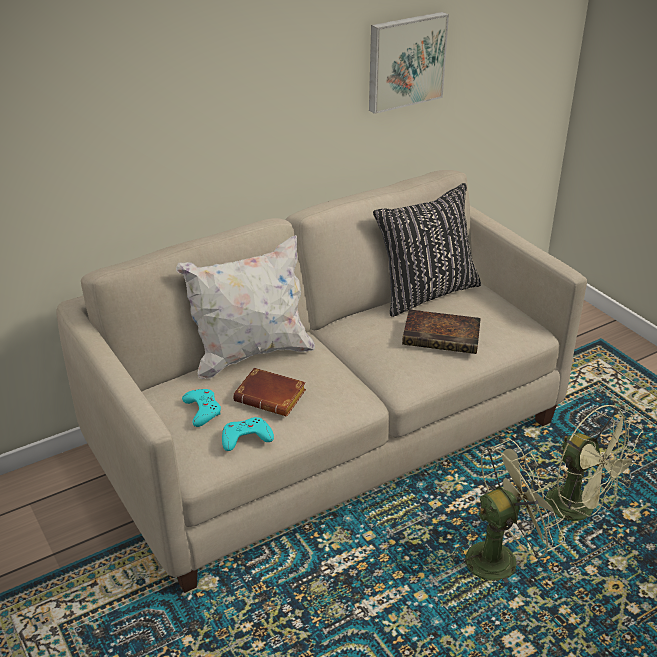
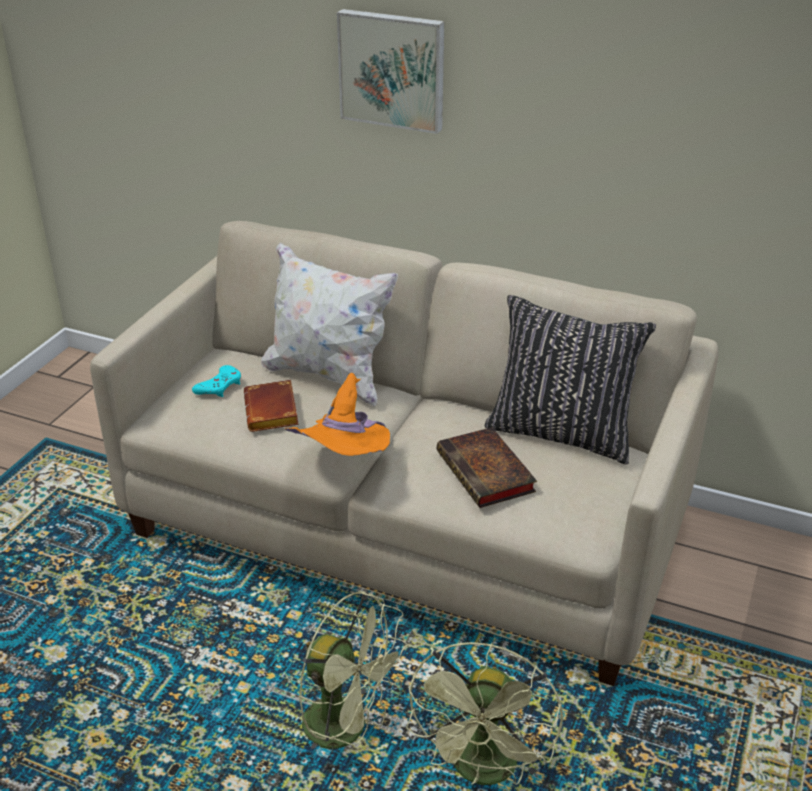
camera: 55 degrees right, 0 degrees up
(246, 437) = (204, 424): turquoise game controller -> none
(366, 390) = (345, 464): none -> orange hat
(405, 61) = (681, 144): picture -> picture (393, 69)

